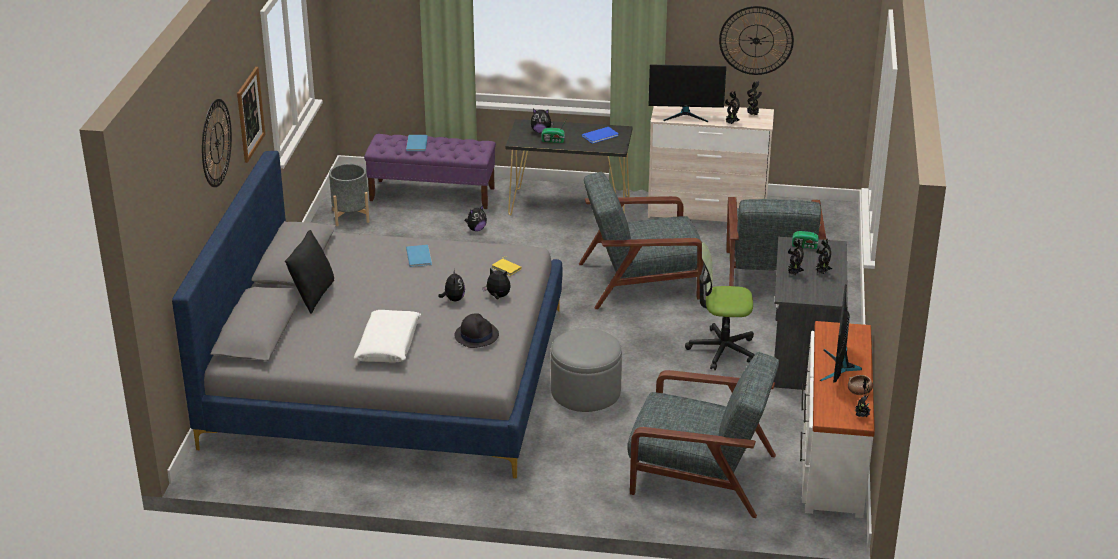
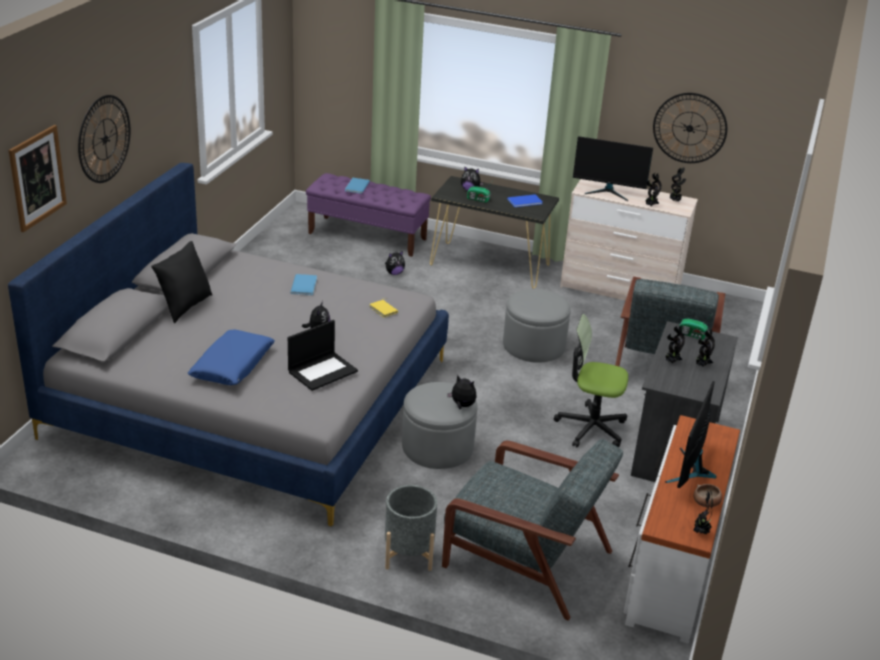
camera: 10 degrees right, 0 degrees up
(250, 114) = (163, 122): picture -> picture (37, 177)
(350, 216) = (285, 244): grey planter -> grey planter (408, 553)
(388, 344) = (232, 366): white pillow -> blue pillow
(476, 335) = (323, 371): black hat -> laptop
(498, 297) = (362, 336): plush toy -> plush toy (462, 406)
(642, 280) = (533, 345): grey armchair -> grey ottoman

